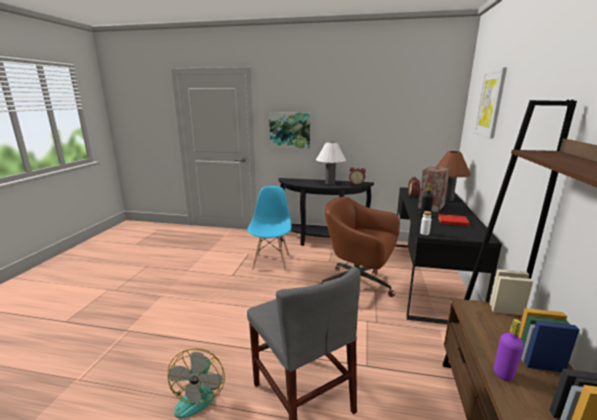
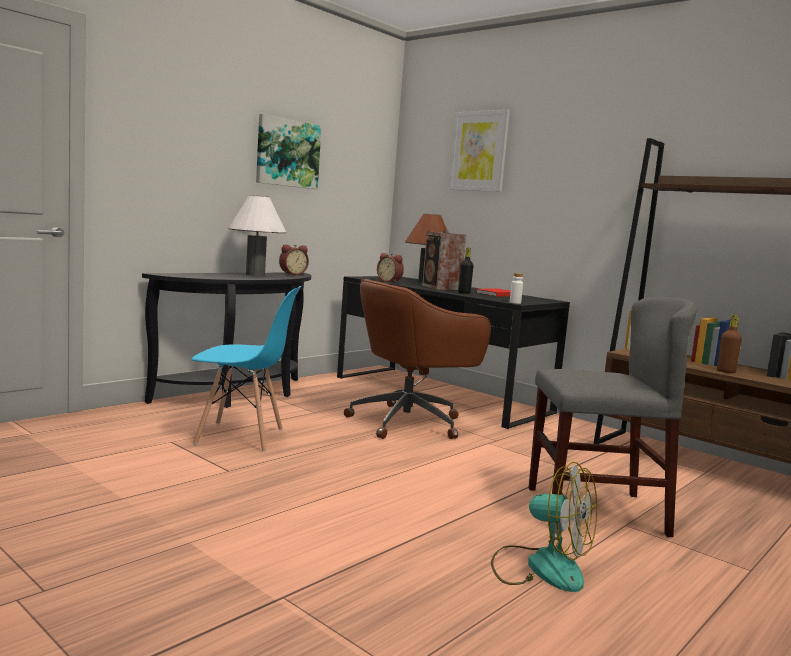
camera: 60 degrees left, 10 degrees down
(271, 262) = (240, 437): blue chair -> blue chair turned 150 degrees clockwise
(290, 130) = (165, 169): picture -> picture (287, 153)
(503, 374) = (726, 371): purple bottle -> brown bottle

